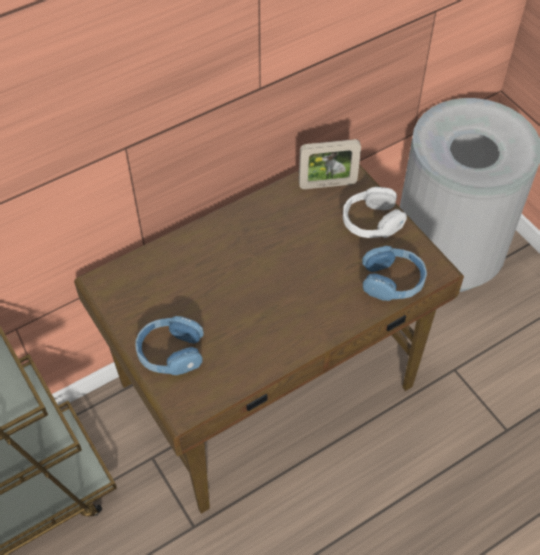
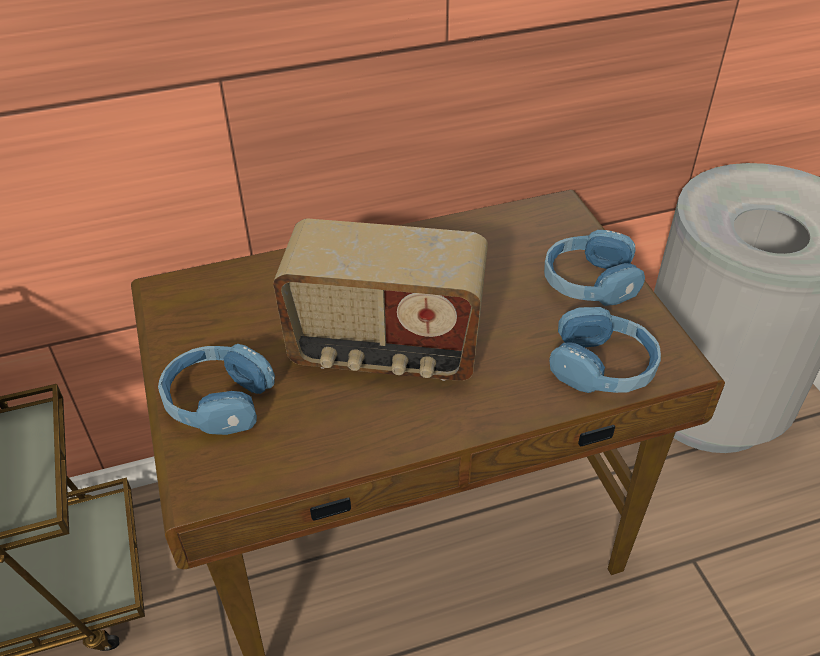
camera: 15 degrees right, 10 degrees down
(260, 297) = (385, 351): none -> radio
(327, 184) = (535, 226): picture frame -> none
(371, 221) = (589, 282): white headphones -> blue headphones

